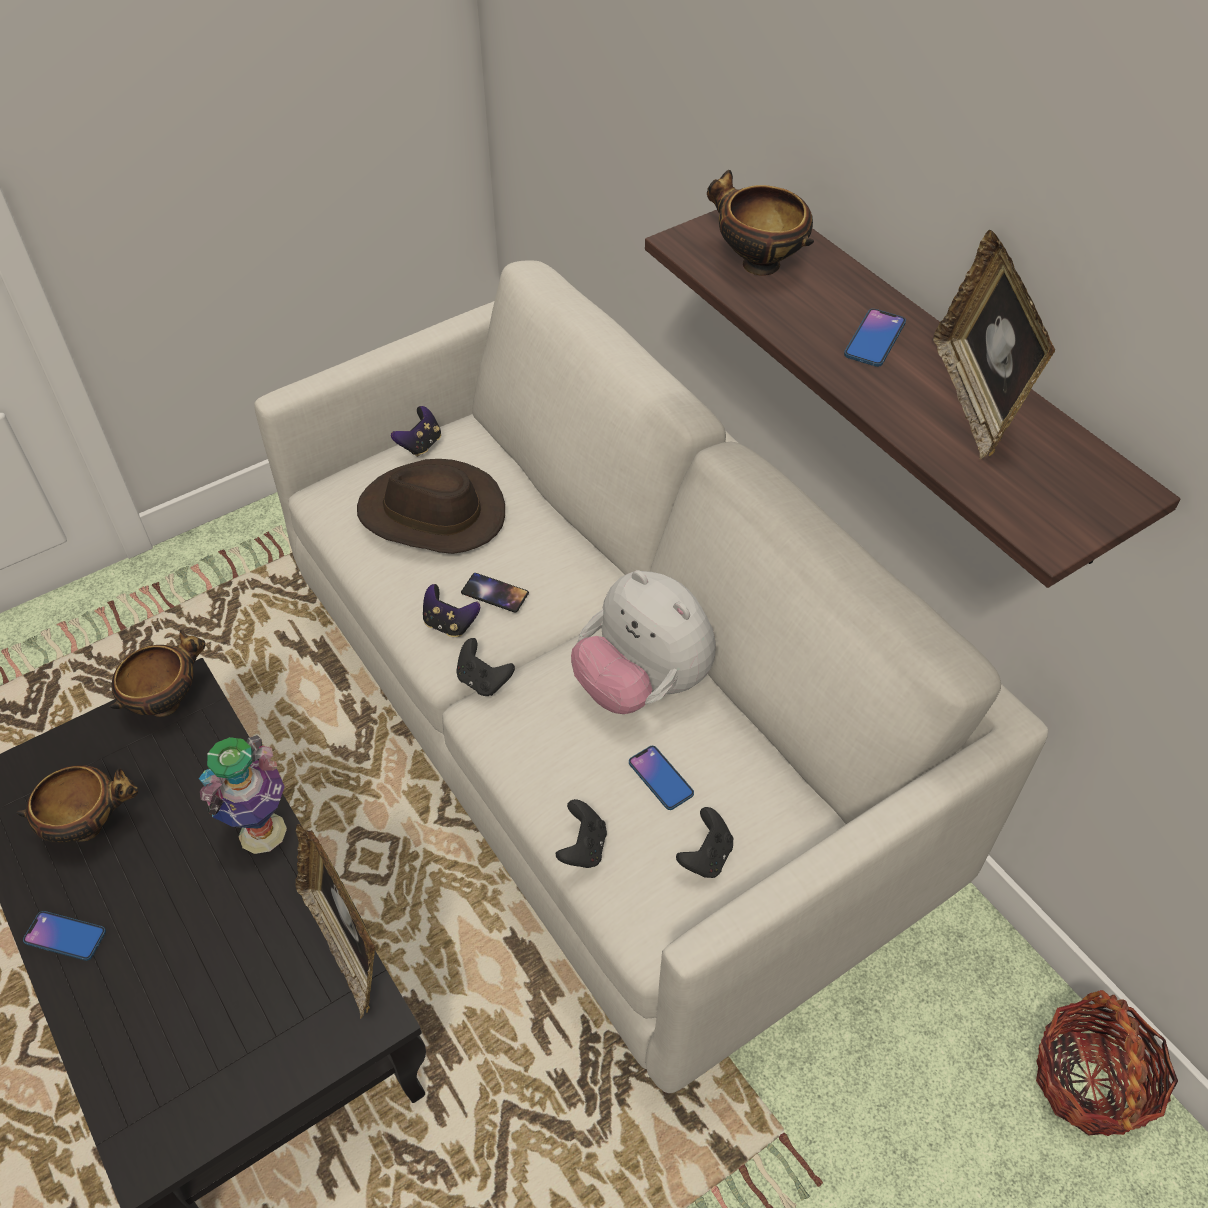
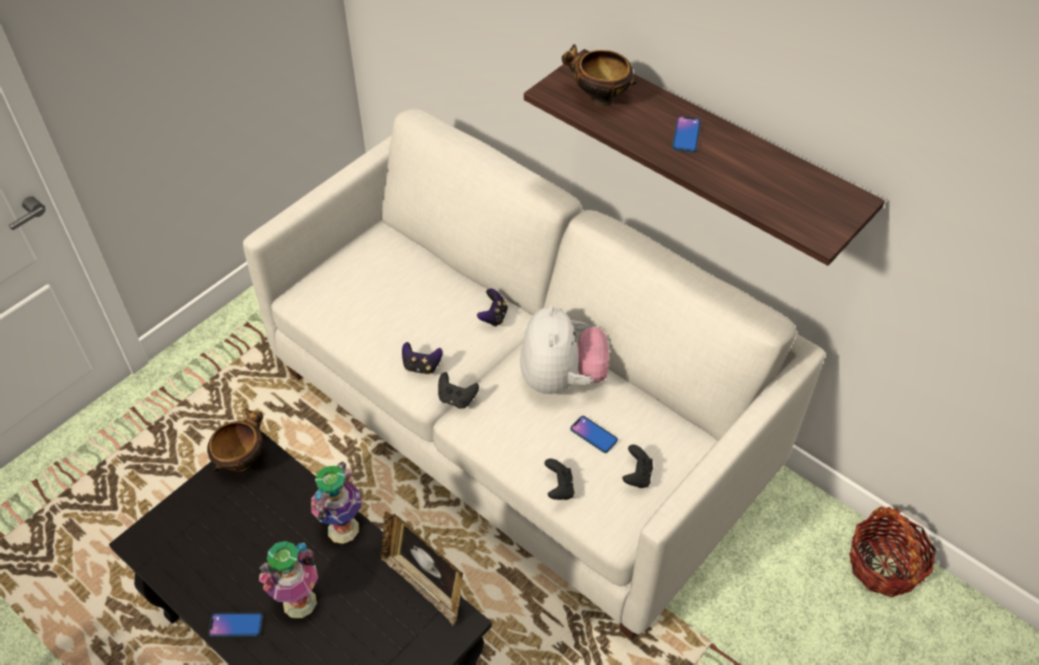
camera: 15 degrees left, 0 degrees up
(90, 825) = (222, 552): bowl -> none
(163, 925) = (299, 602): none -> vase
(420, 445) = (356, 249): game controller -> game controller (493, 317)
(432, 515) = (383, 296): brown hat -> none
(495, 593) = (445, 340): phone -> none
(642, 684) = (561, 378): plush toy -> plush toy turned 120 degrees counterclockwise
(975, 398) = (755, 161): picture frame -> none

